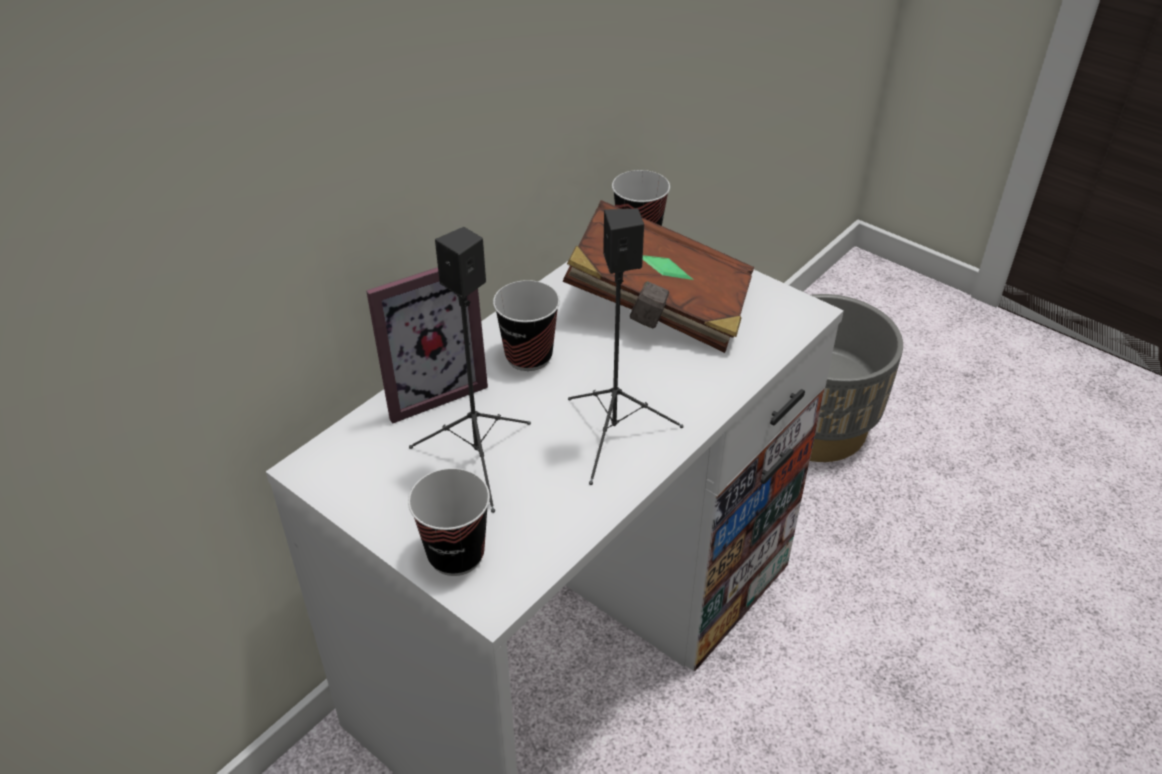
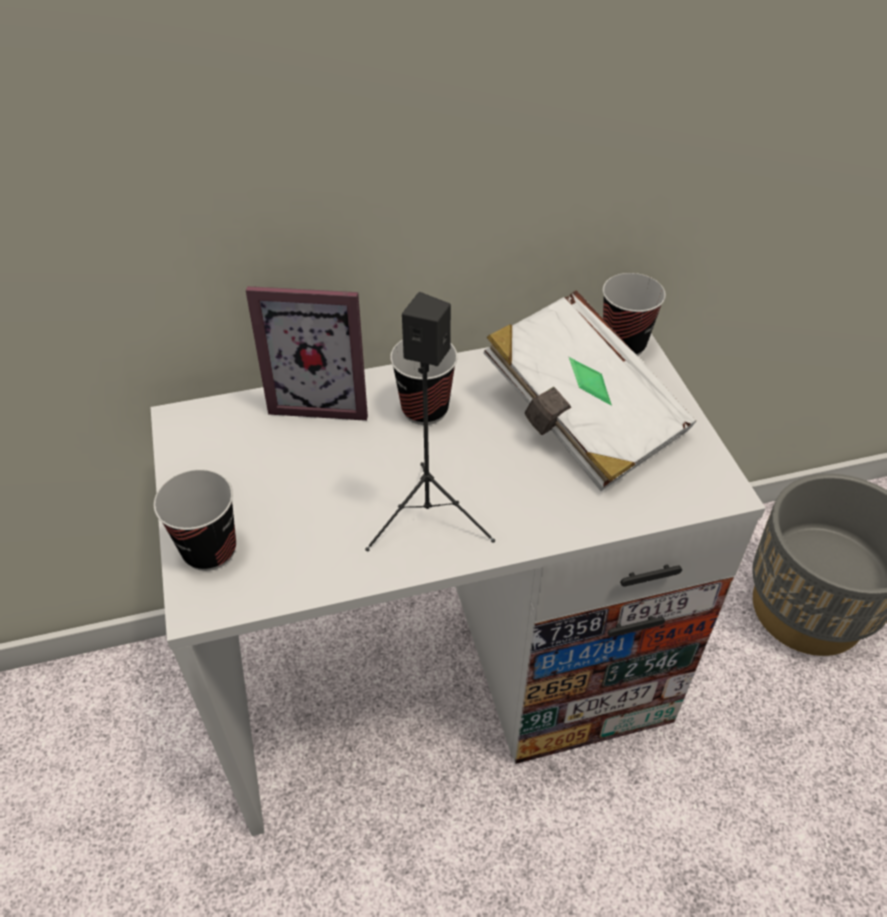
camera: 35 degrees right, 5 degrees up
(478, 460) = (301, 479): black speaker -> none
(659, 306) = (581, 417): brown book -> white book

